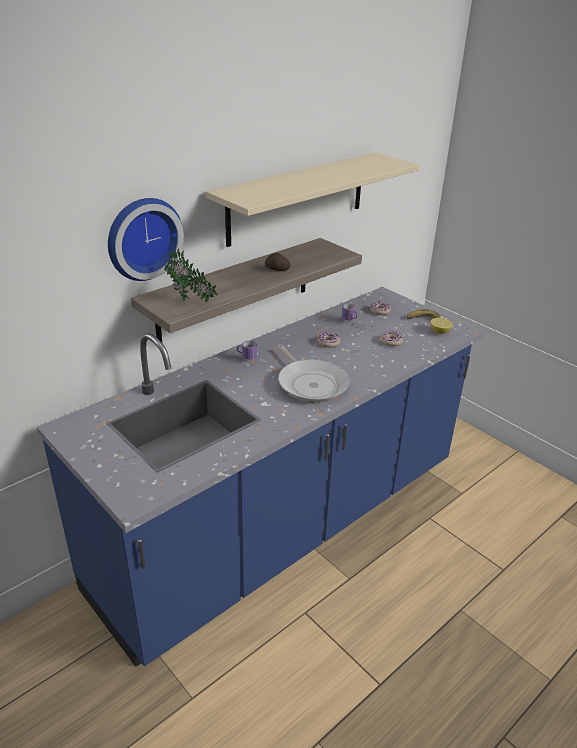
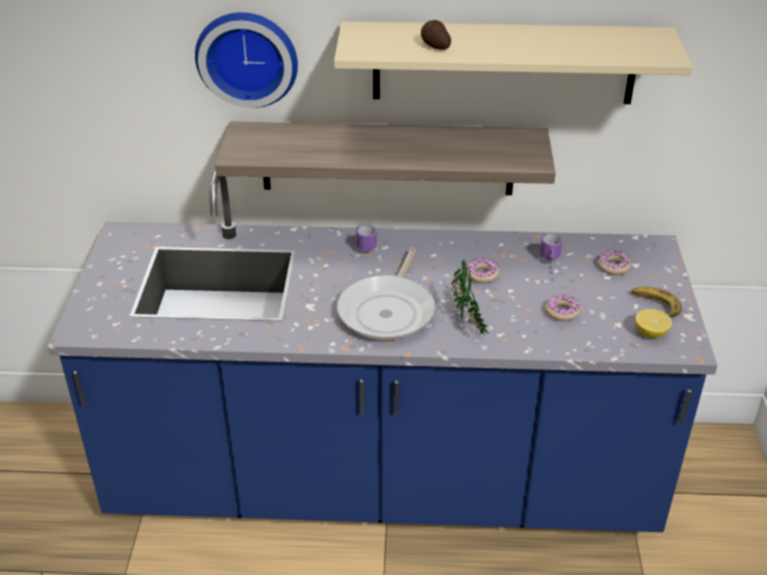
camera: 45 degrees right, 5 degrees up
(191, 302) = (270, 150): potted plant -> potted plant (468, 325)
(277, 270) = (418, 149): potato -> potato (434, 46)

